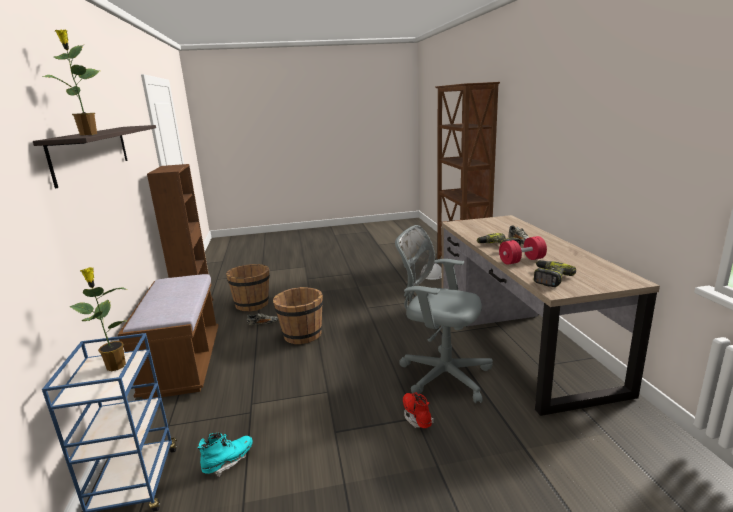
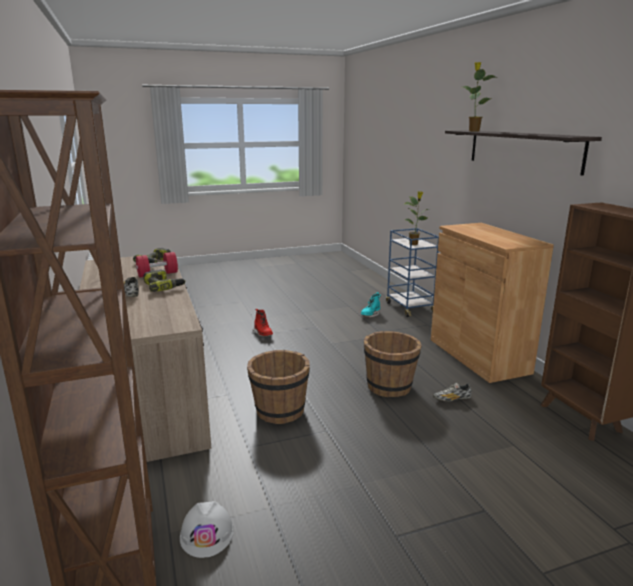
camera: 170 degrees right, 0 degrees up
(183, 364) = (478, 356): brown bench -> brown cabinet
(252, 304) = (509, 431): brown bucket -> brown bucket (279, 411)
(441, 374) = (240, 357): grey office chair -> none

